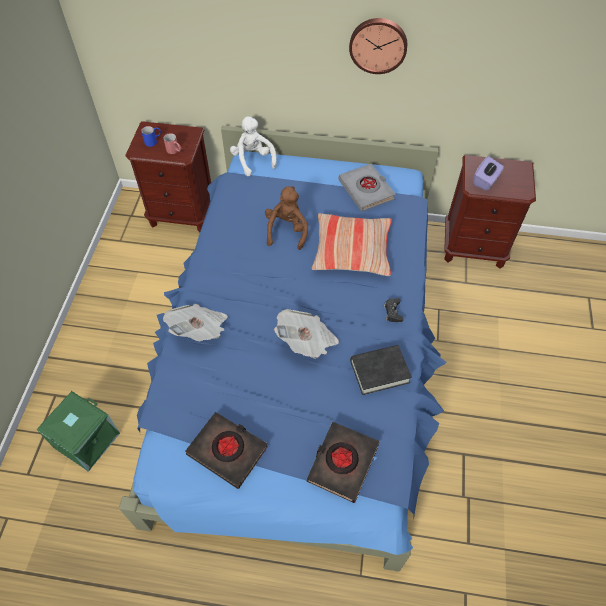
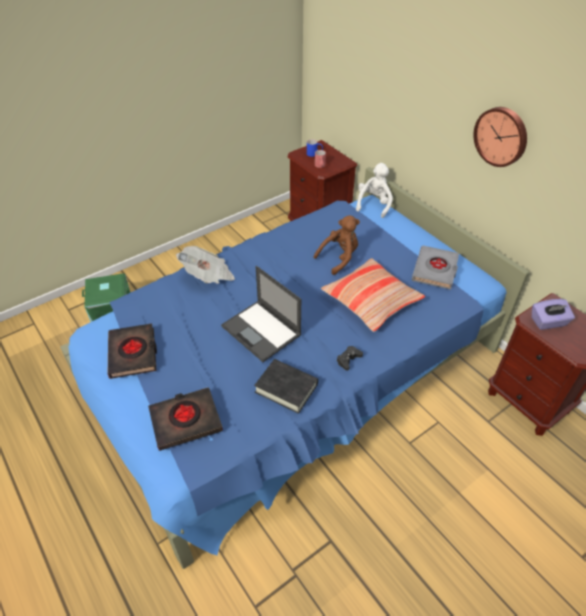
camera: 45 degrees right, 10 degrees down
(307, 342) = (262, 331): newspaper -> laptop

